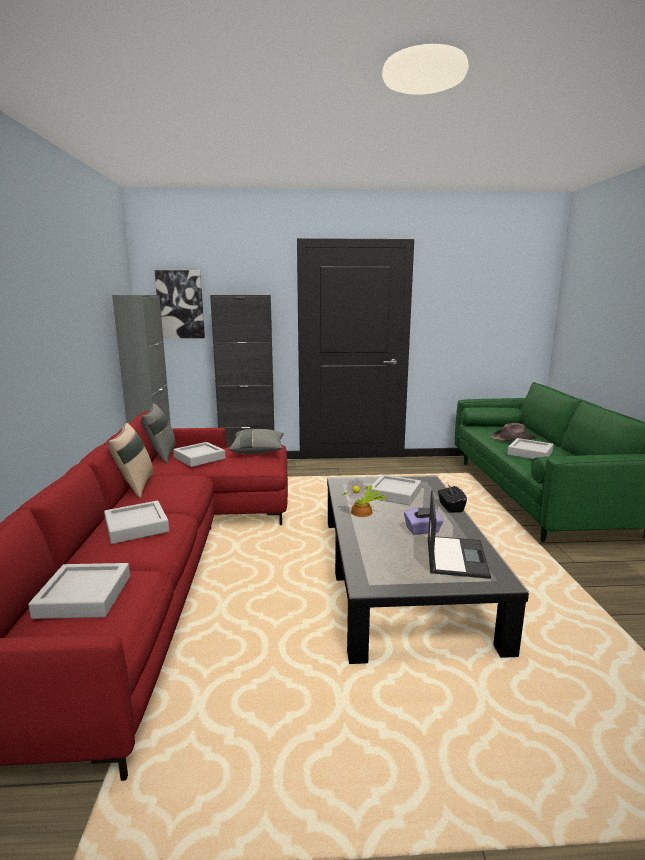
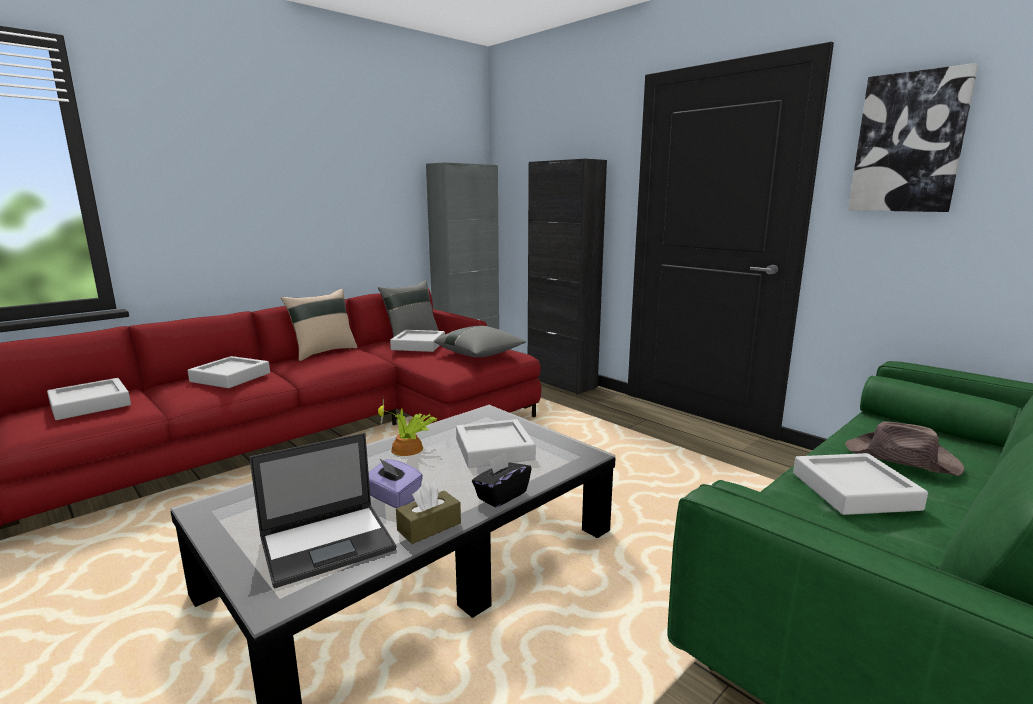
camera: 50 degrees right, 0 degrees up
(180, 304) = (524, 176): picture -> picture (909, 143)
(465, 530) = (429, 527): none -> brown tissue box

